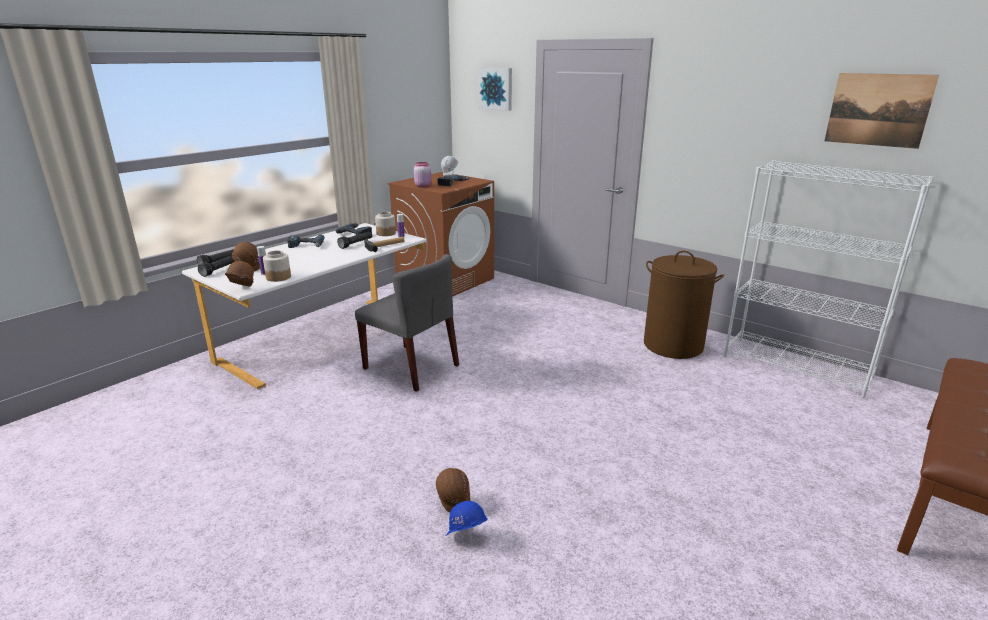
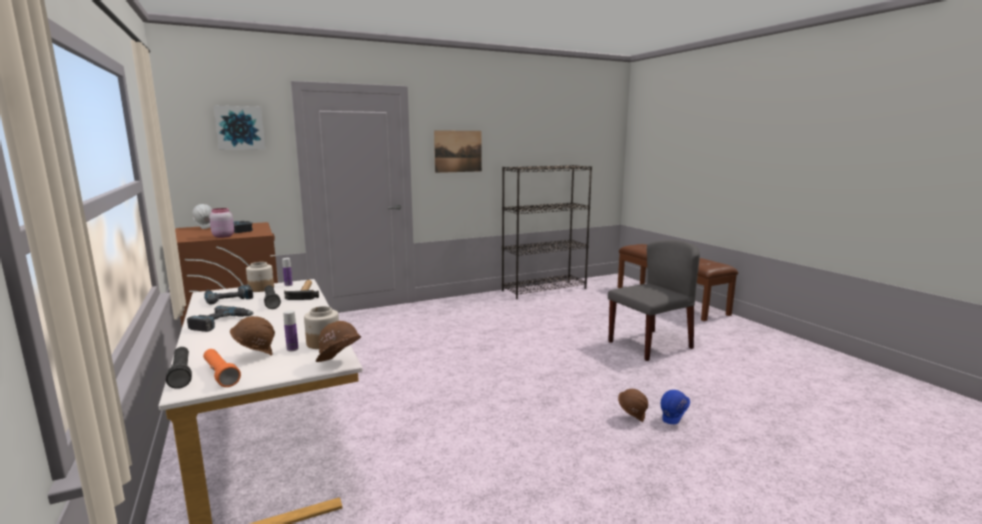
camera: 65 degrees left, 10 degrees down
(220, 270) = (220, 374): black flashlight -> orange flashlight
(412, 367) = (408, 398): grey chair -> grey chair (650, 344)
(673, 345) = (488, 305): brown laundry basket -> none
(797, 366) = (544, 289): white bookcase -> black bookcase
(878, 110) = (544, 132): picture -> picture (458, 151)

